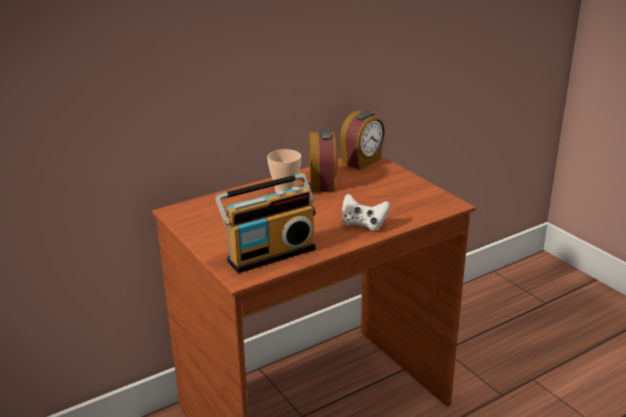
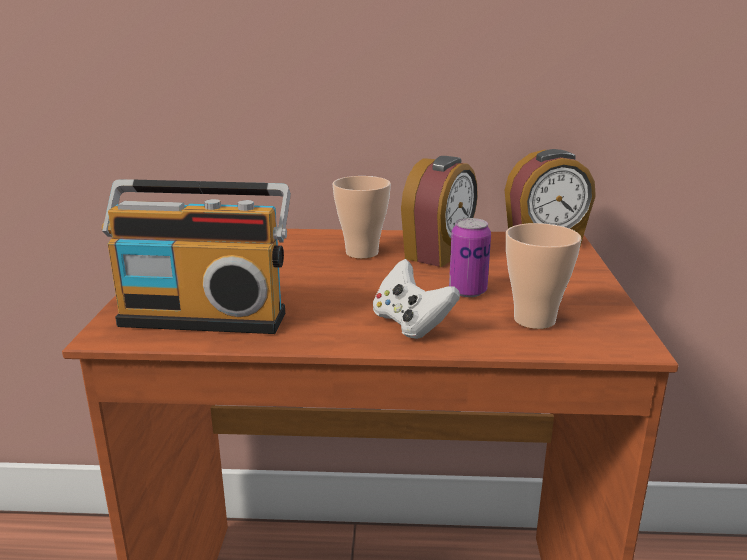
camera: 35 degrees right, 5 degrees down
(364, 200) = (467, 291): none -> can
(408, 205) = (534, 320): none -> cup

